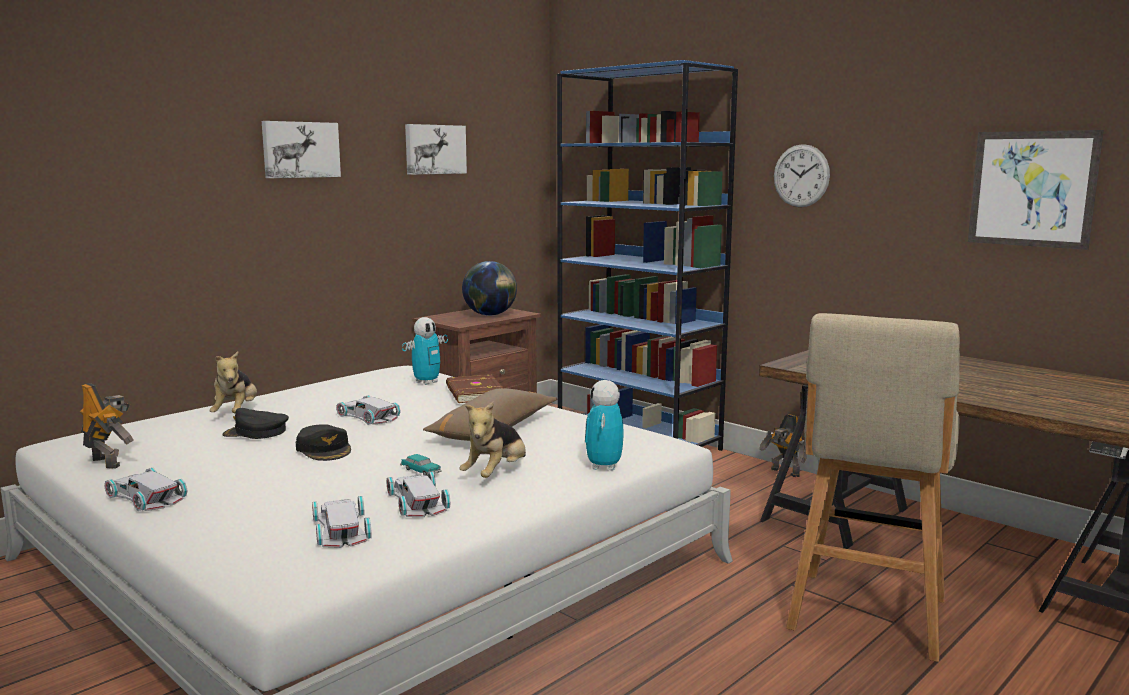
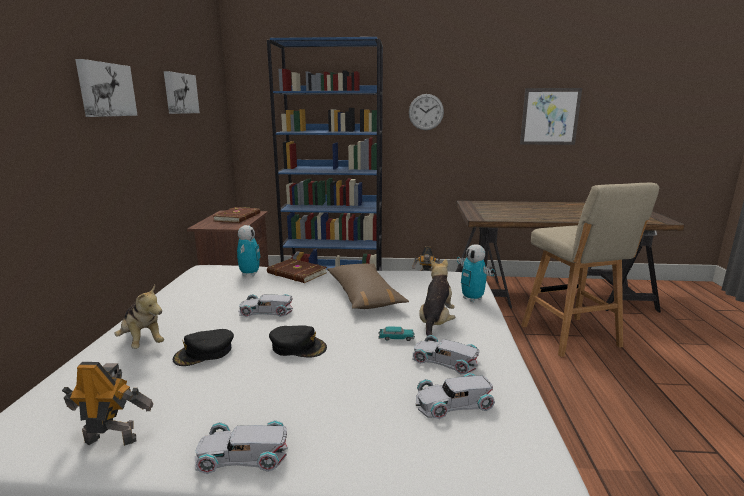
camera: 40 degrees left, 5 degrees up
(342, 528) = (452, 401): white toy car -> white toy car turned 45 degrees counterclockwise
(490, 315) = (238, 217): globe -> brown book
(496, 474) = (436, 323): plush toy -> plush toy turned 150 degrees counterclockwise

